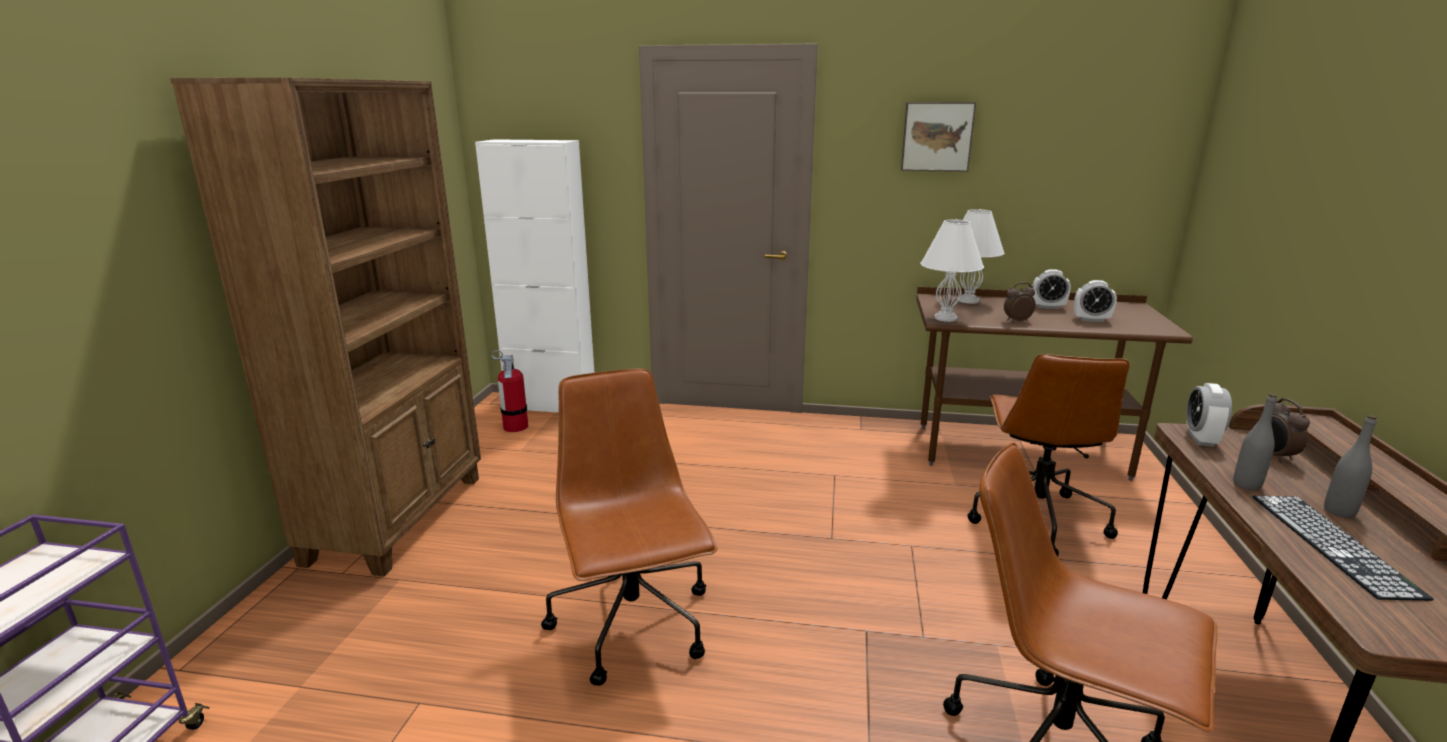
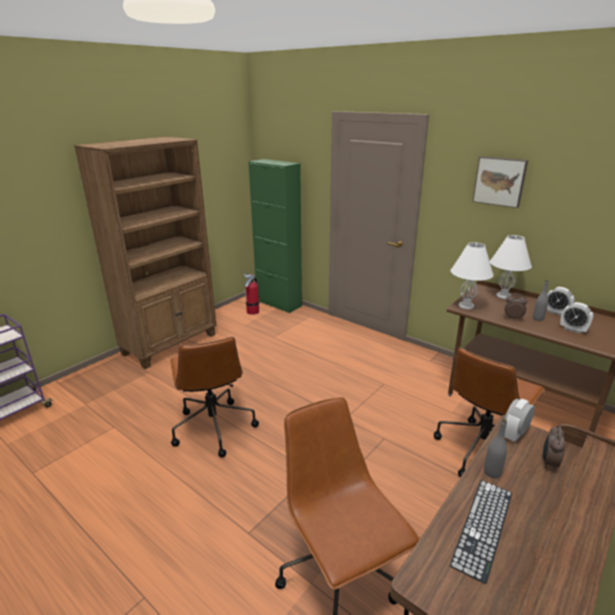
camera: 30 degrees right, 5 degrees up
(551, 405) = (279, 303): white cabinet -> green cabinet
(634, 626) = (213, 427): brown office chair -> brown office chair turned 150 degrees clockwise
(1339, 511) = (527, 512): grey bottle -> grey bottle (537, 319)

